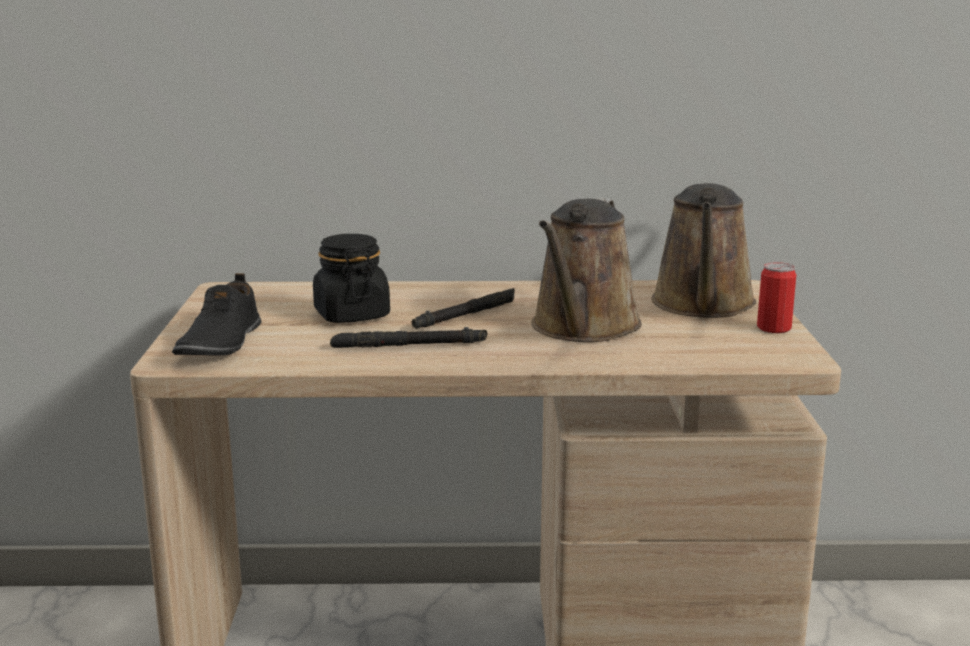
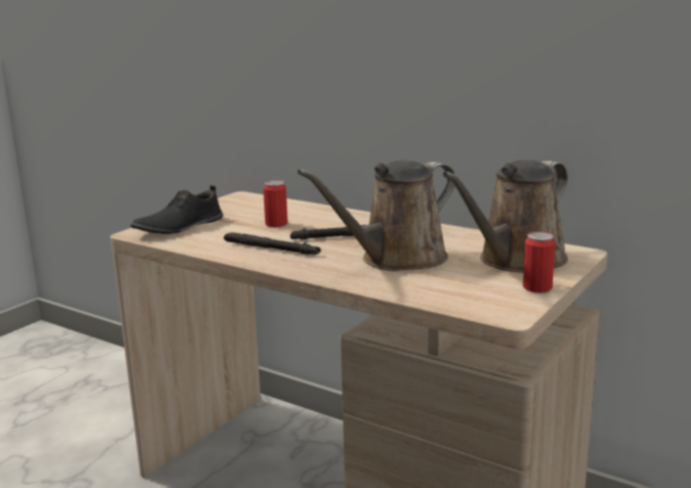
camera: 35 degrees right, 0 degrees up
(351, 315) = (276, 224): black jar -> can

